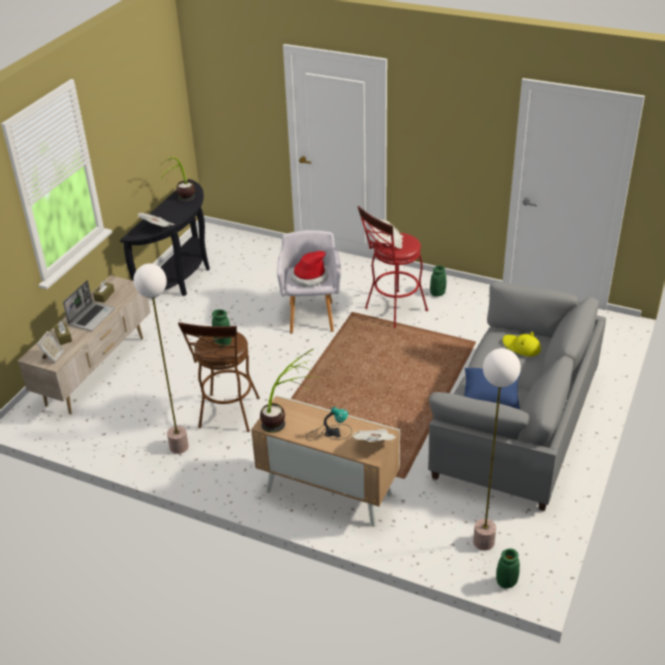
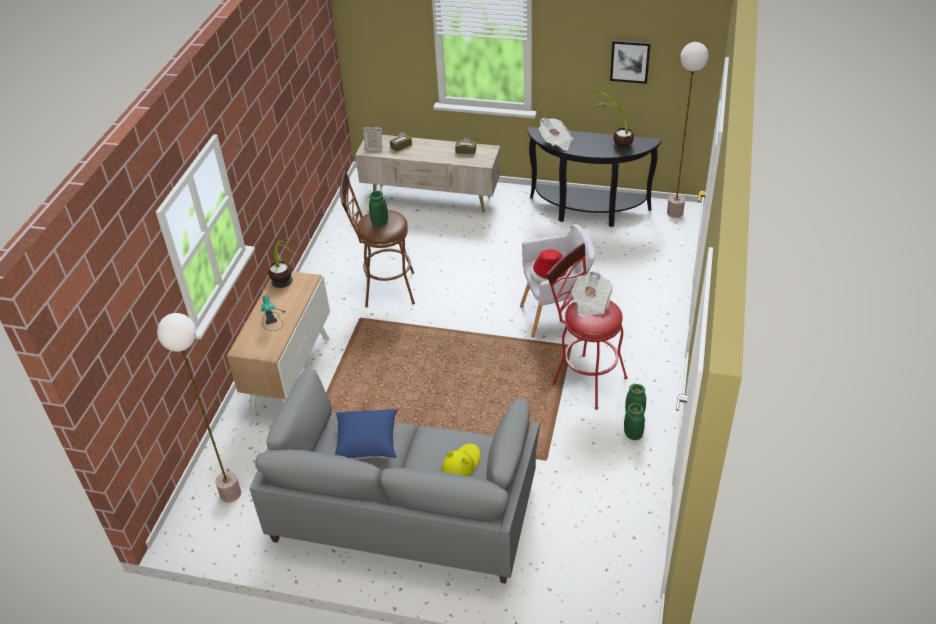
camera: 80 degrees right, 5 degrees up
(91, 317) = (433, 152): laptop -> none
(146, 131) = (630, 61): none -> picture
(178, 447) = (340, 269): floor lamp -> floor lamp (674, 212)
(375, 443) = (257, 348): newspaper -> none
(506, 582) = (180, 515): green vase -> green vase (633, 434)

